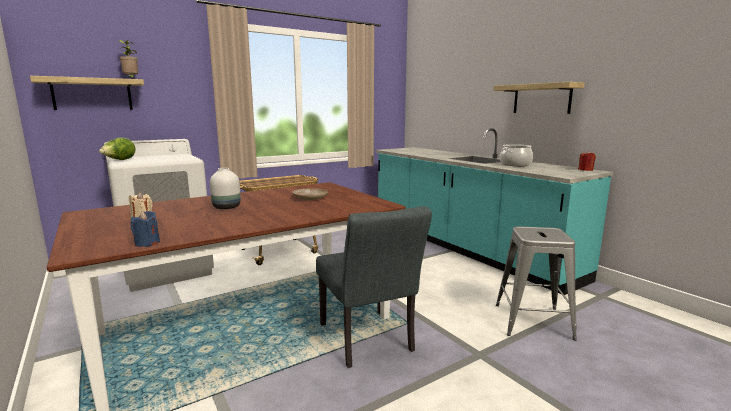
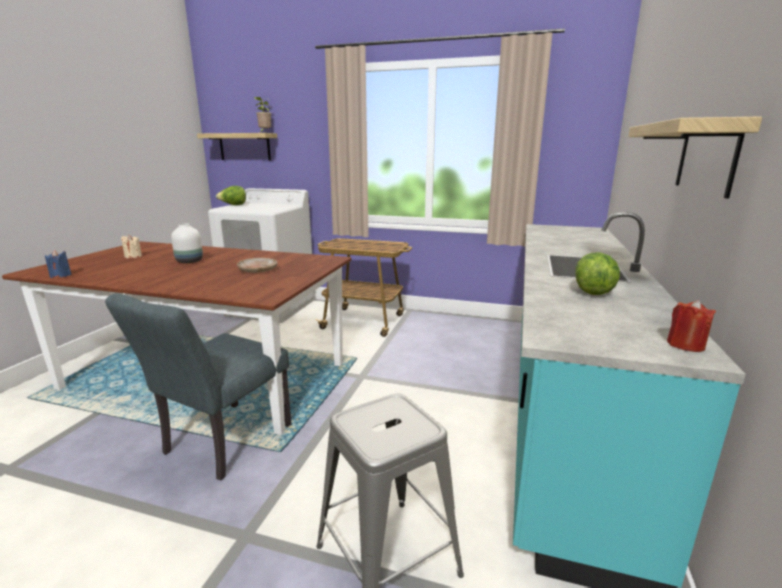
camera: 50 degrees right, 5 degrees up
(515, 164) = (593, 291): cooking pot -> lettuce

